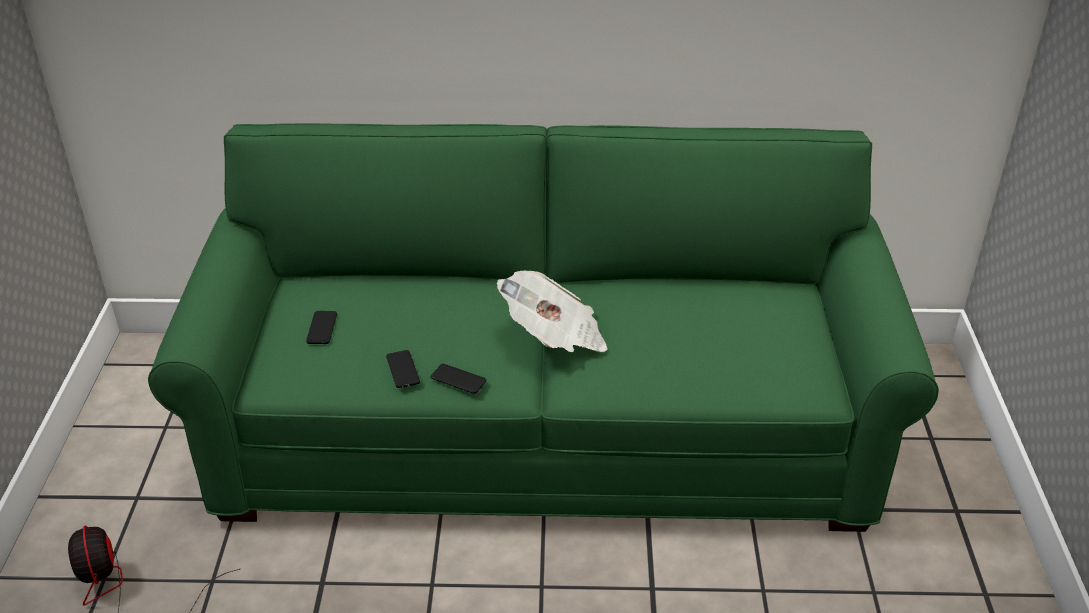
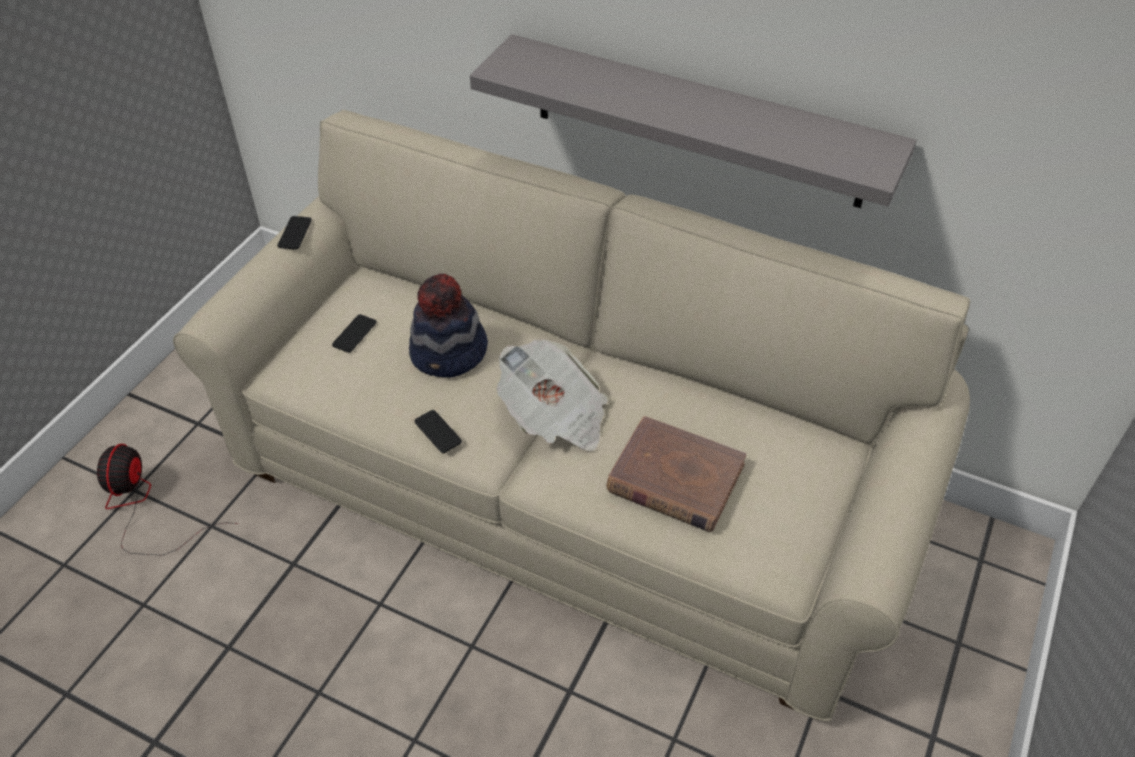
camera: 25 degrees right, 10 degrees up
(403, 369) = (395, 403): phone -> phone (295, 233)
(425, 318) = (449, 354): none -> hat
(546, 429) = (570, 485): green sofa -> beige sofa
(598, 46) = (697, 122): none -> grey shelf
(688, 350) = (675, 479): none -> brown book

